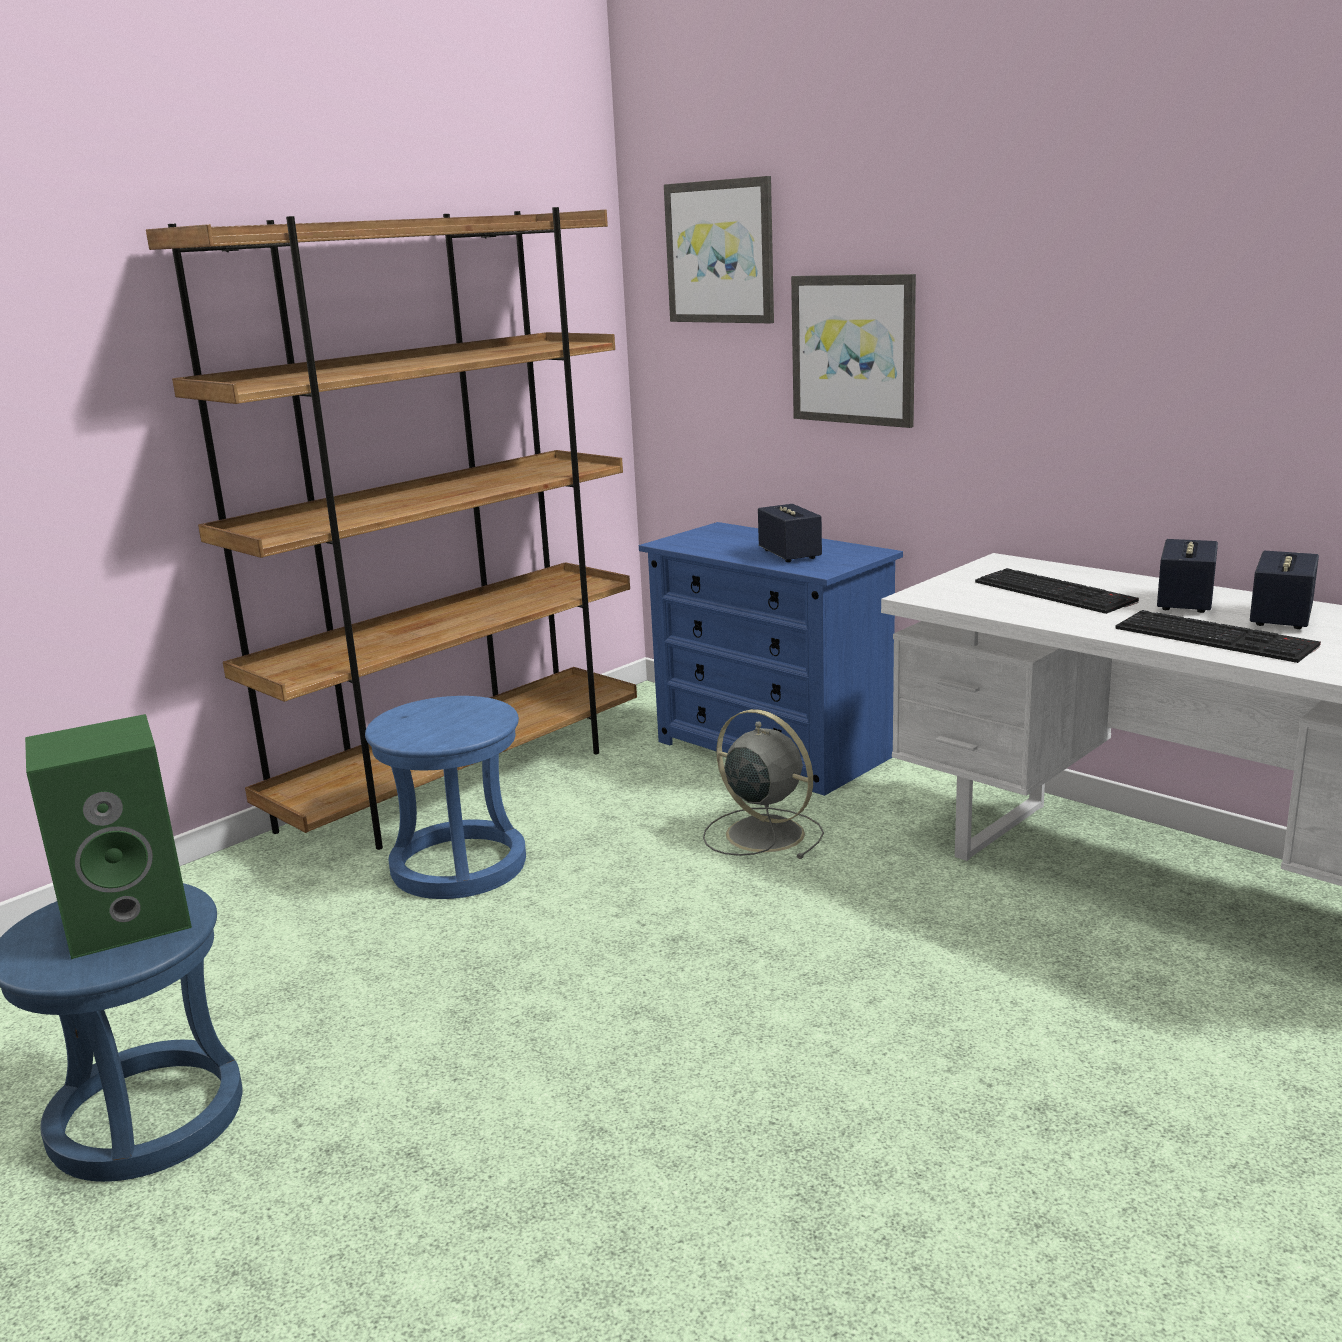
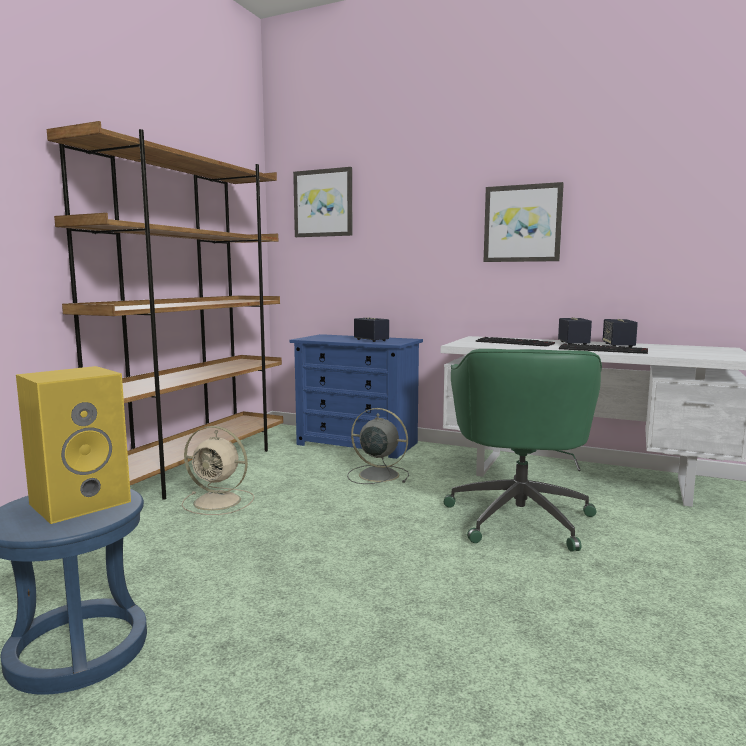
camera: 20 degrees left, 10 degrees down
(132, 918) = (82, 502): green speaker -> yellow speaker
(460, 865) = (219, 502): blue stool -> beige fan
(854, 349) = (395, 246): picture -> picture (522, 223)
(968, 971) = (519, 516): none -> green office chair

